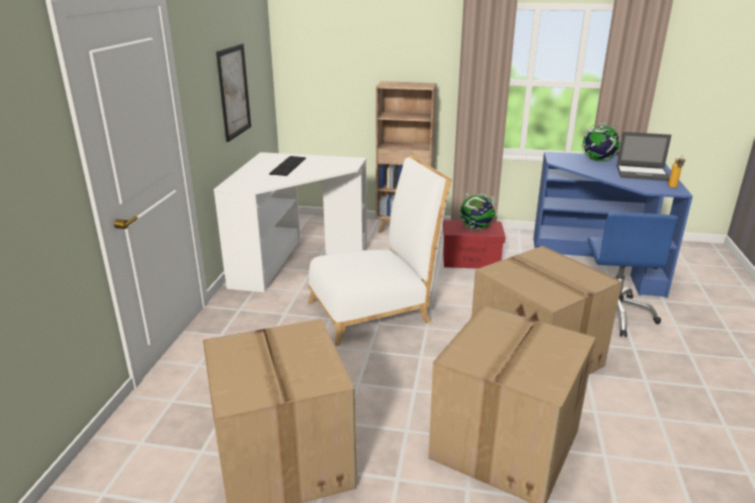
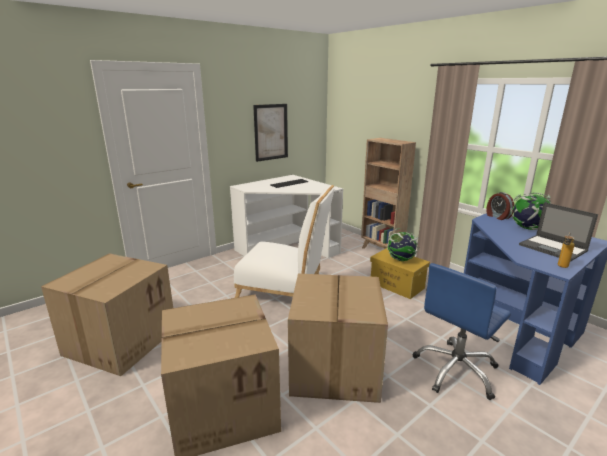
camera: 40 degrees right, 5 degrees down
(471, 260) = (397, 285): red storage box -> yellow storage box
(559, 155) = (497, 217): none -> alarm clock

